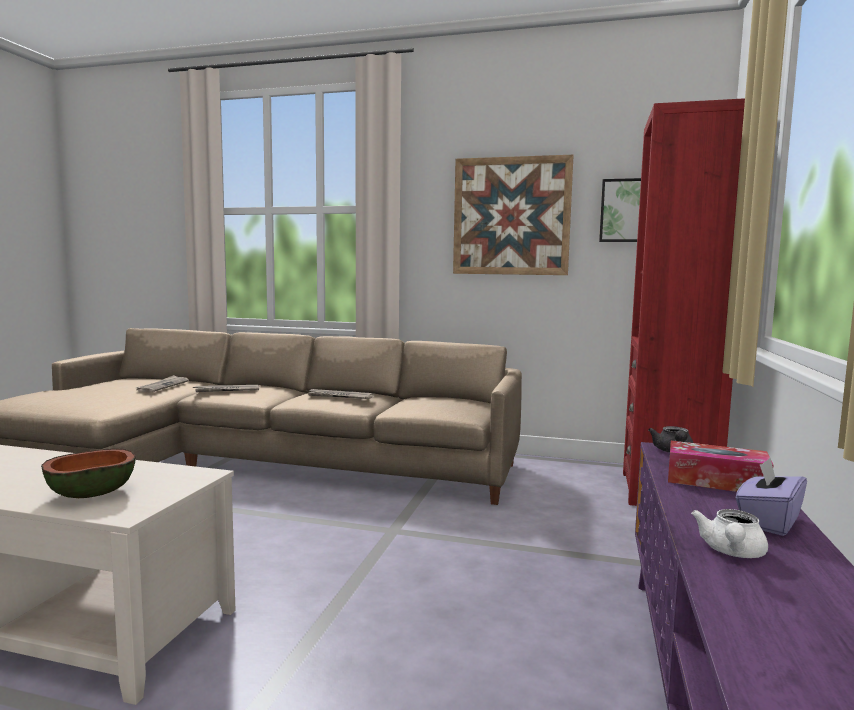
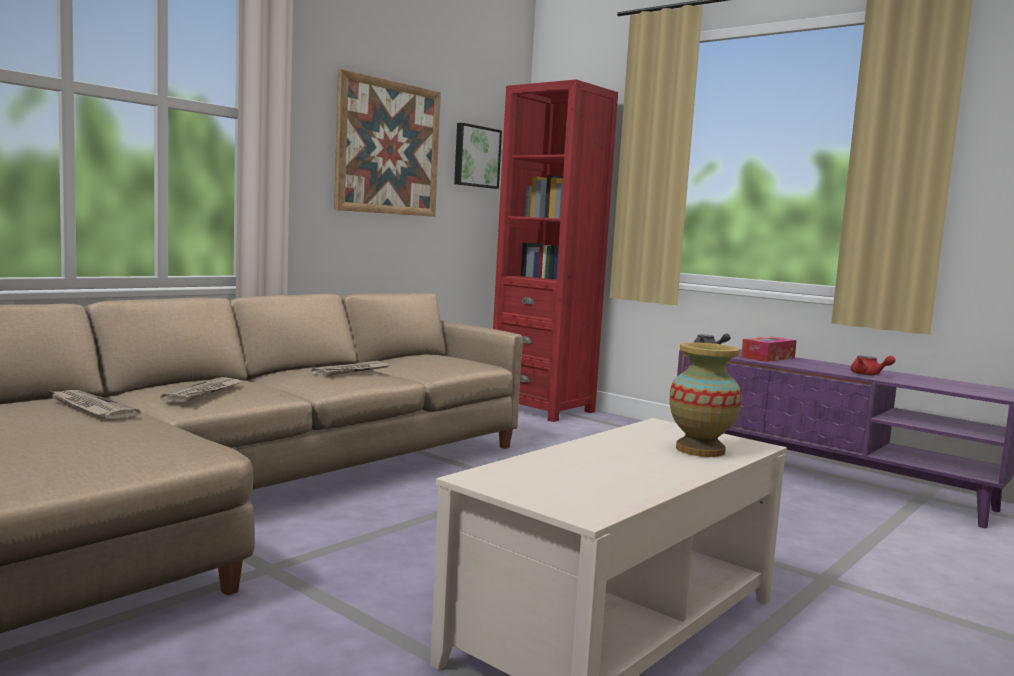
camera: 65 degrees left, 0 degrees up
(91, 494) = (700, 450): bowl -> vase
(731, 552) = (869, 374): white teapot -> red teapot
(768, 521) = (830, 365): purple tissue box -> none

